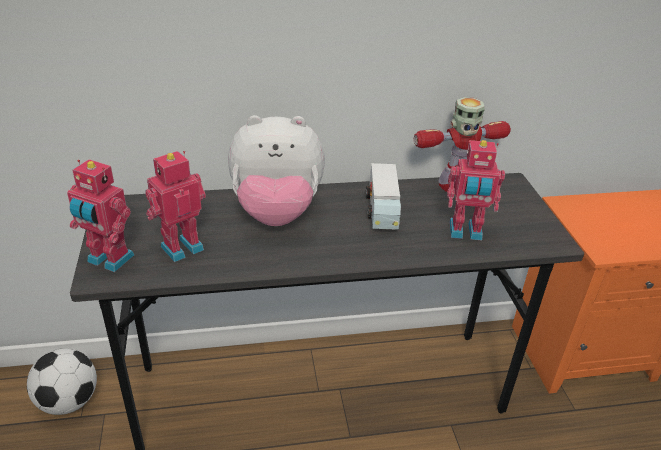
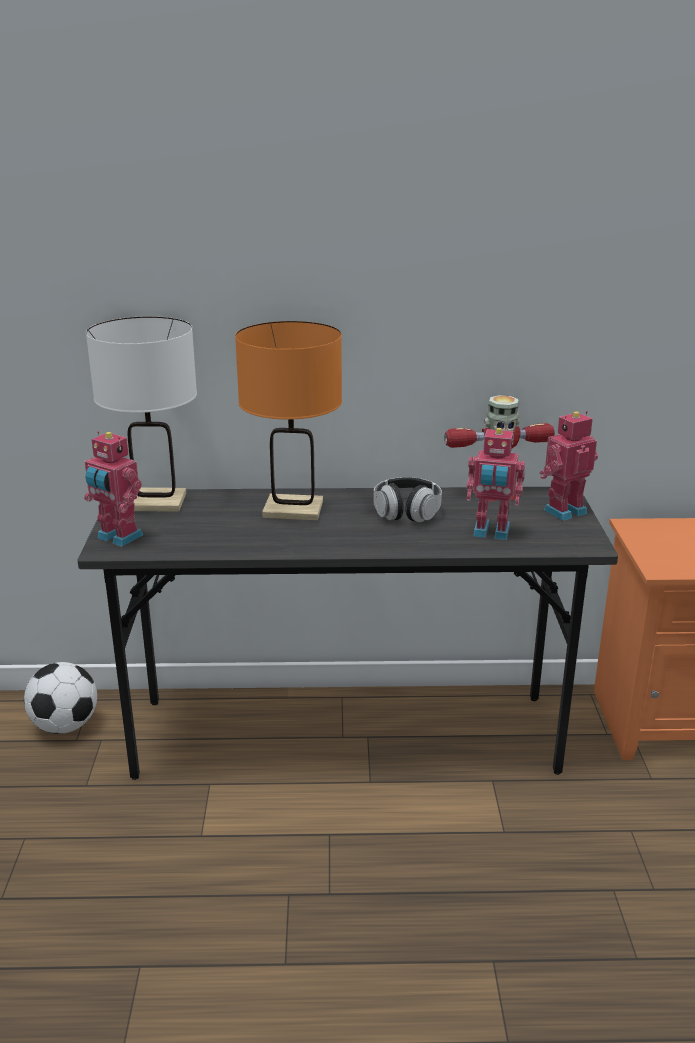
camera: 10 degrees right, 10 degrees down
(140, 210) = (155, 502): none -> white table lamp
(180, 246) = (189, 531): toy robot -> toy robot (563, 510)
(276, 213) = (293, 509): plush toy -> orange table lamp
(382, 211) = (407, 512): toy truck -> headphones

